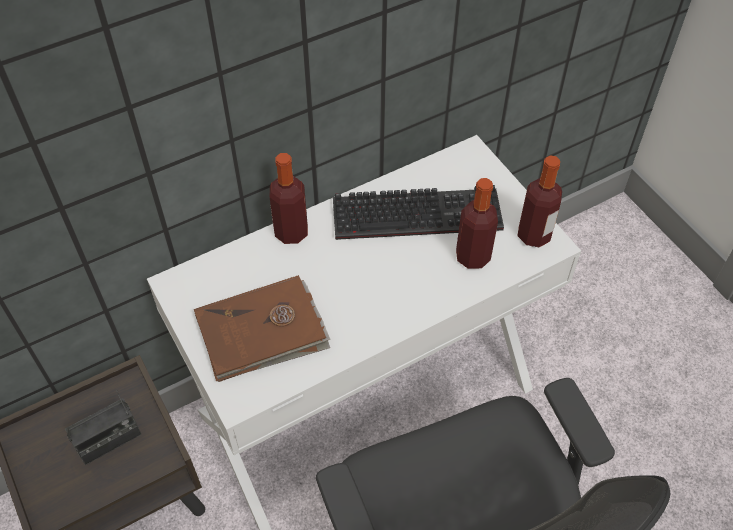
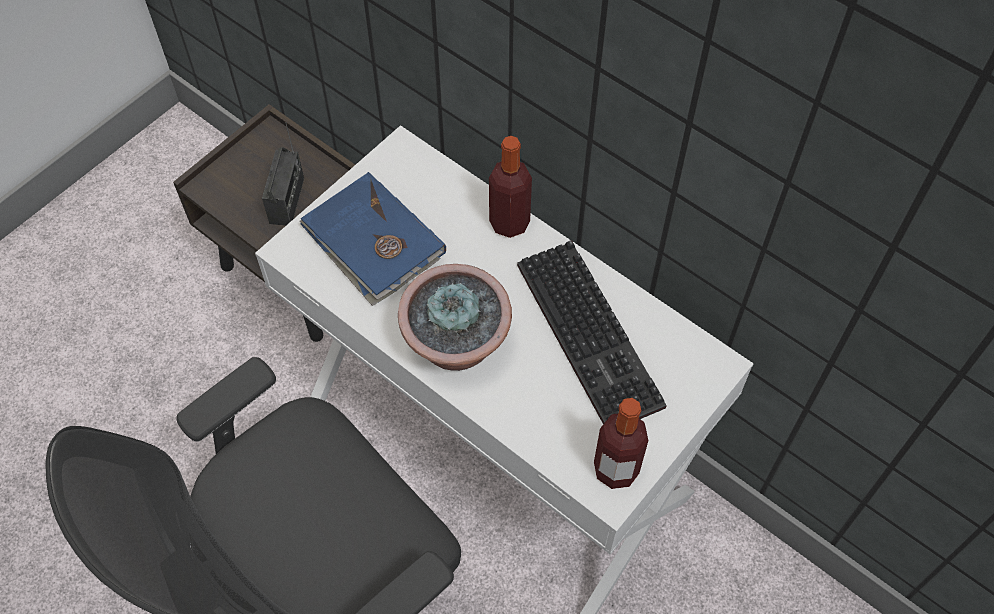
camera: 70 degrees right, 5 degrees up
(109, 441) = (287, 200): radio -> radio turned 120 degrees counterclockwise
(262, 332) = (373, 242): brown book -> blue book
(392, 300) = (457, 346): none -> potted plant
(473, 256) = (553, 410): bottle -> none

